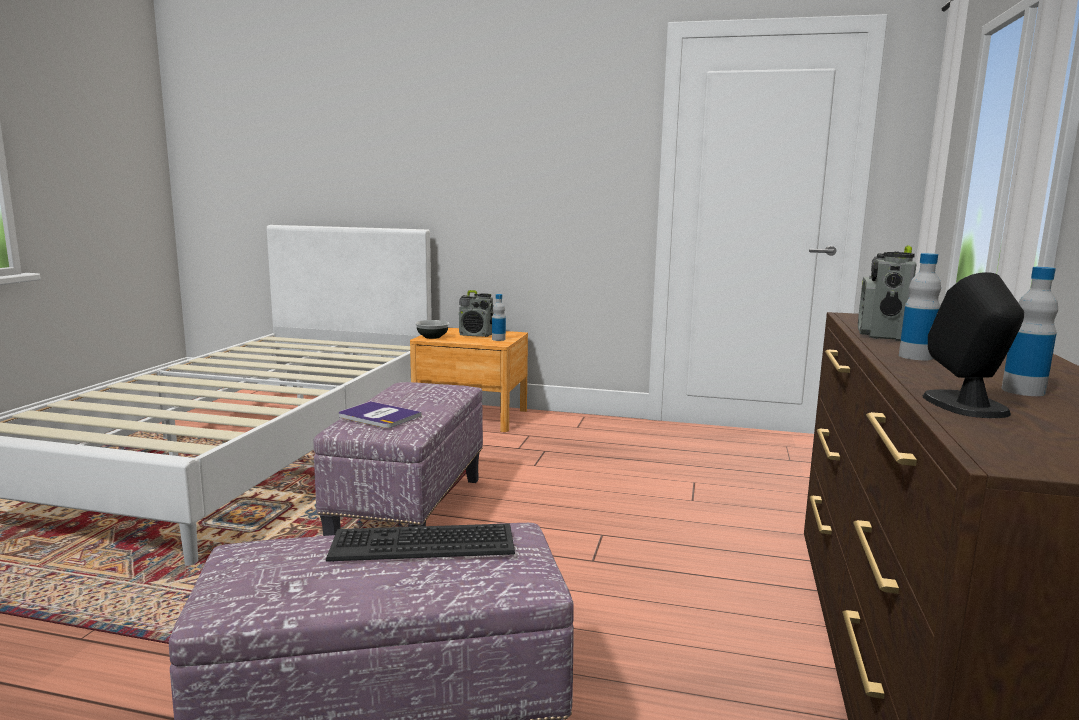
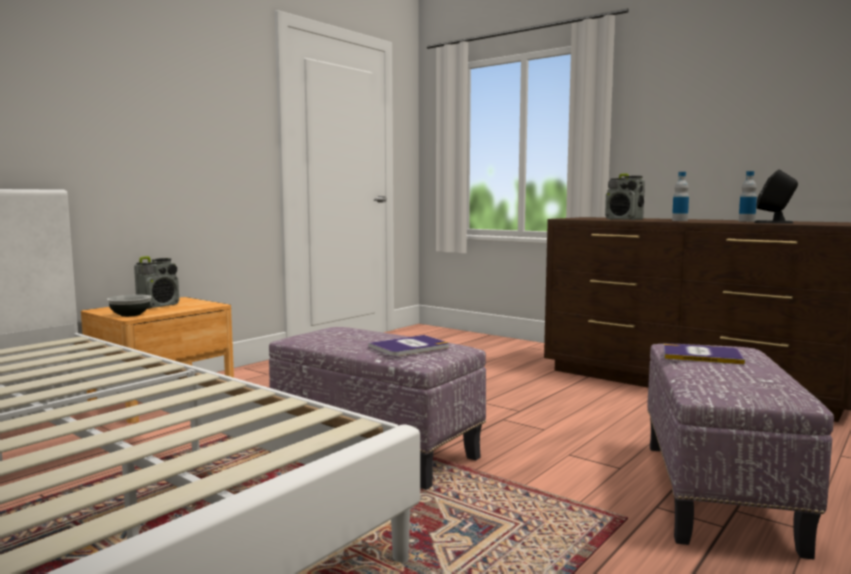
camera: 65 degrees left, 5 degrees down
(423, 543) = (701, 355): keyboard -> book
(498, 339) = (195, 303): bottle -> none

